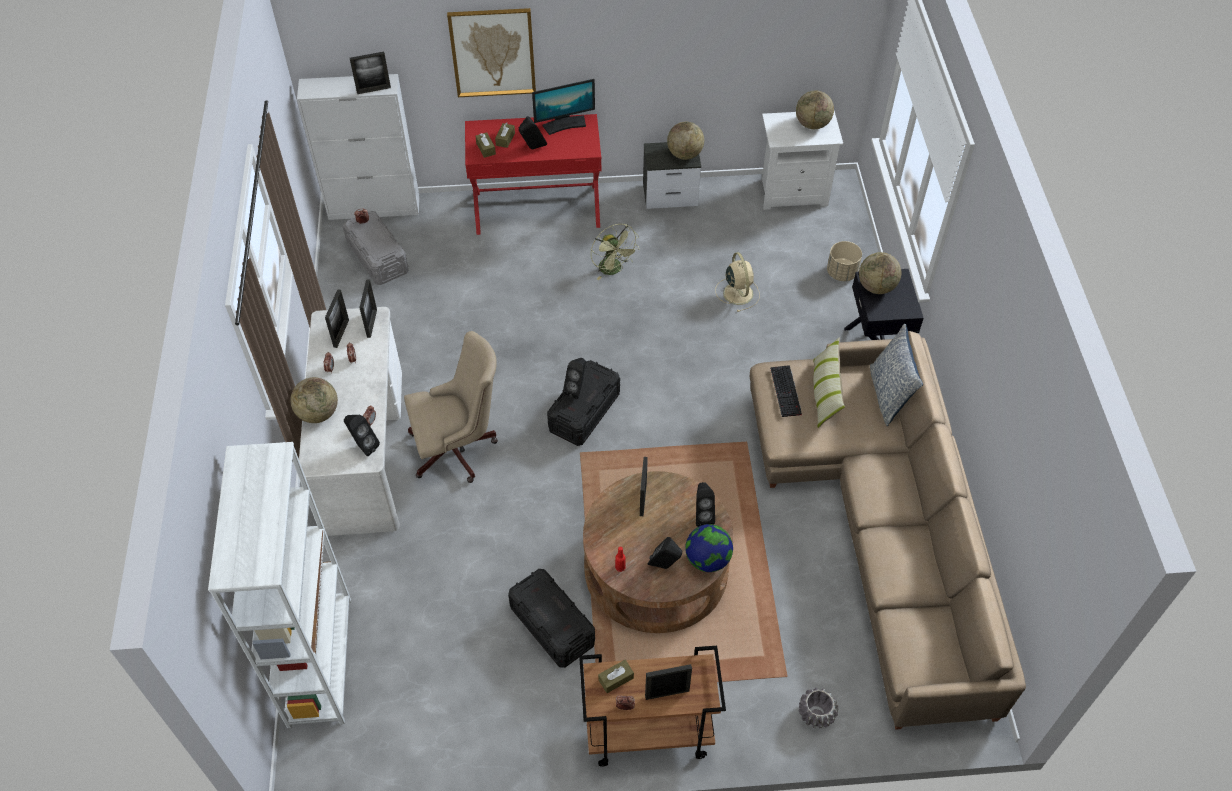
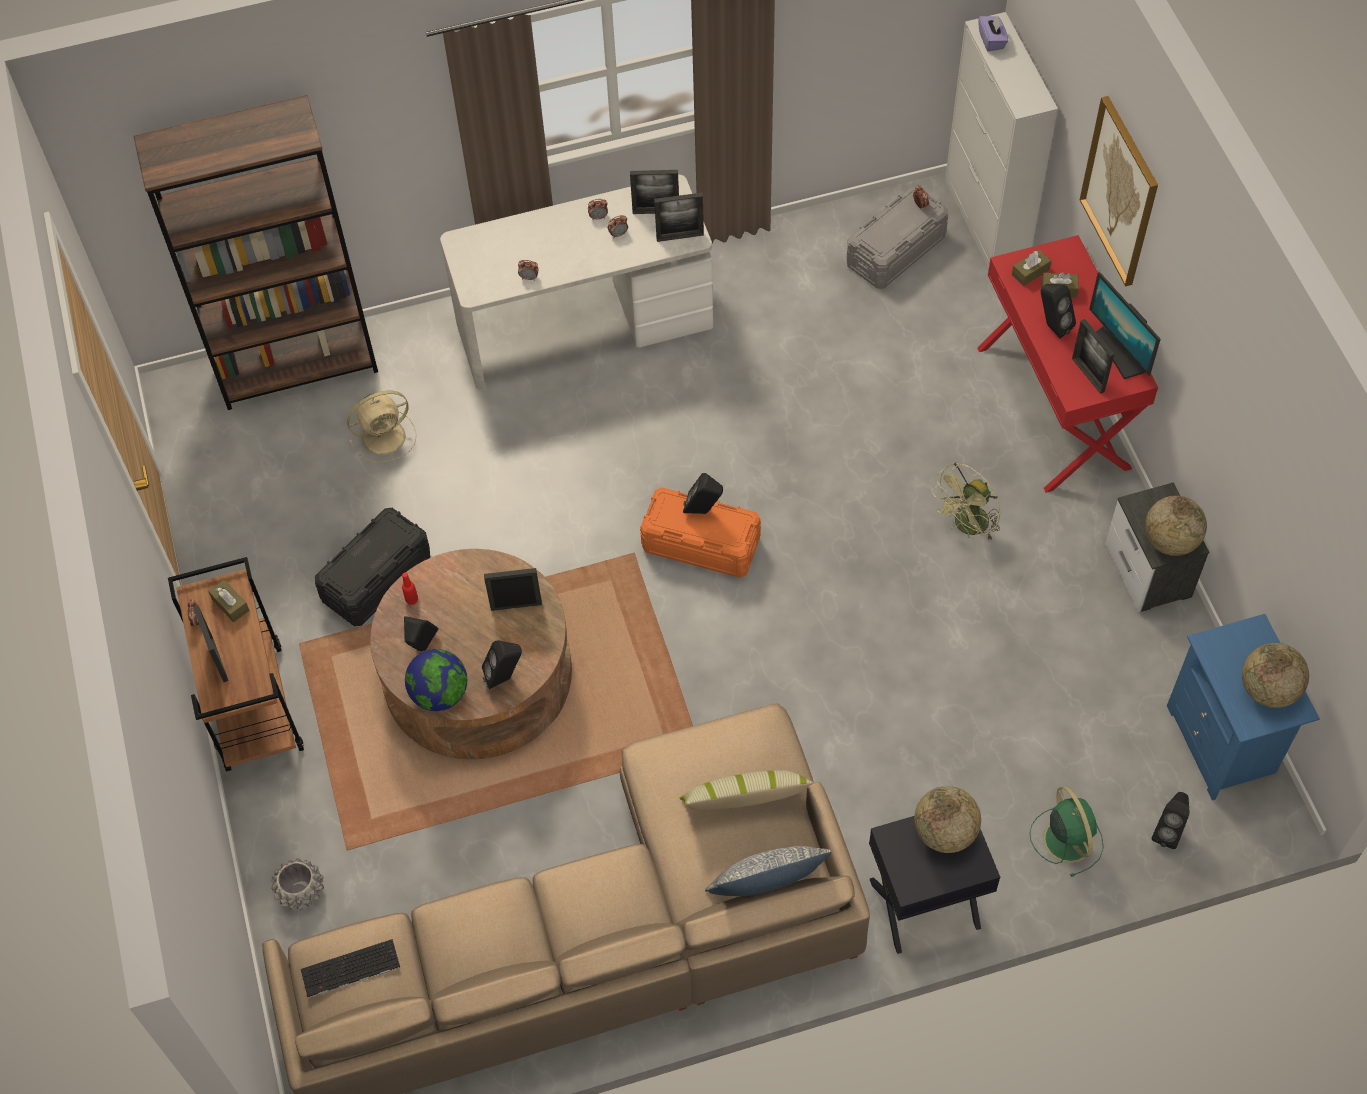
camera: 80 degrees right, 5 degrees up
(318, 413) = (530, 225): globe -> none
(320, 661) = (298, 366): white bookcase -> brown bookcase
(322, 90) = (992, 40): none -> purple tissue box
(363, 446) = (493, 281): black speaker -> black speaker (1168, 831)
(373, 90) = (1013, 92): picture frame -> picture frame (1088, 375)
(458, 449) = (608, 420): beige office chair -> none
(584, 412) = (700, 544): black storage box -> orange storage box
(737, 292) = (976, 695): beige fan -> beige fan (386, 436)
(786, 391) = (734, 749): keyboard -> keyboard (349, 970)
(792, 192) = (1223, 743): white nightstand -> blue nightstand
(841, 273) = (1066, 838): beige planter -> green fan

